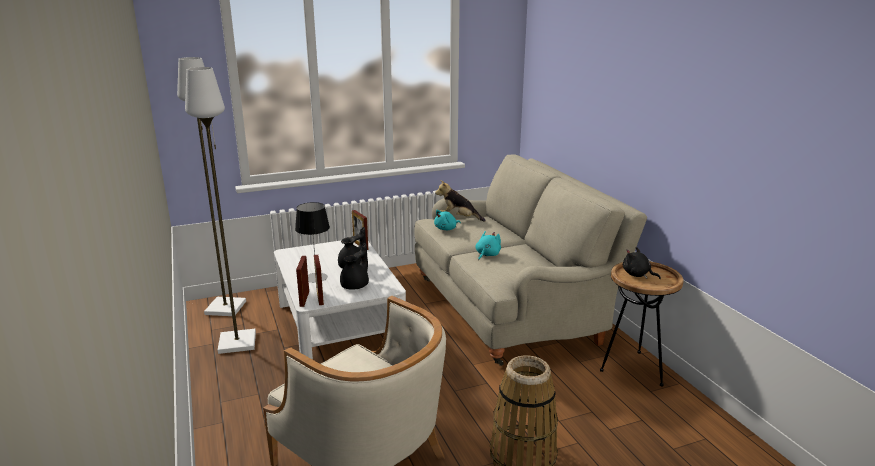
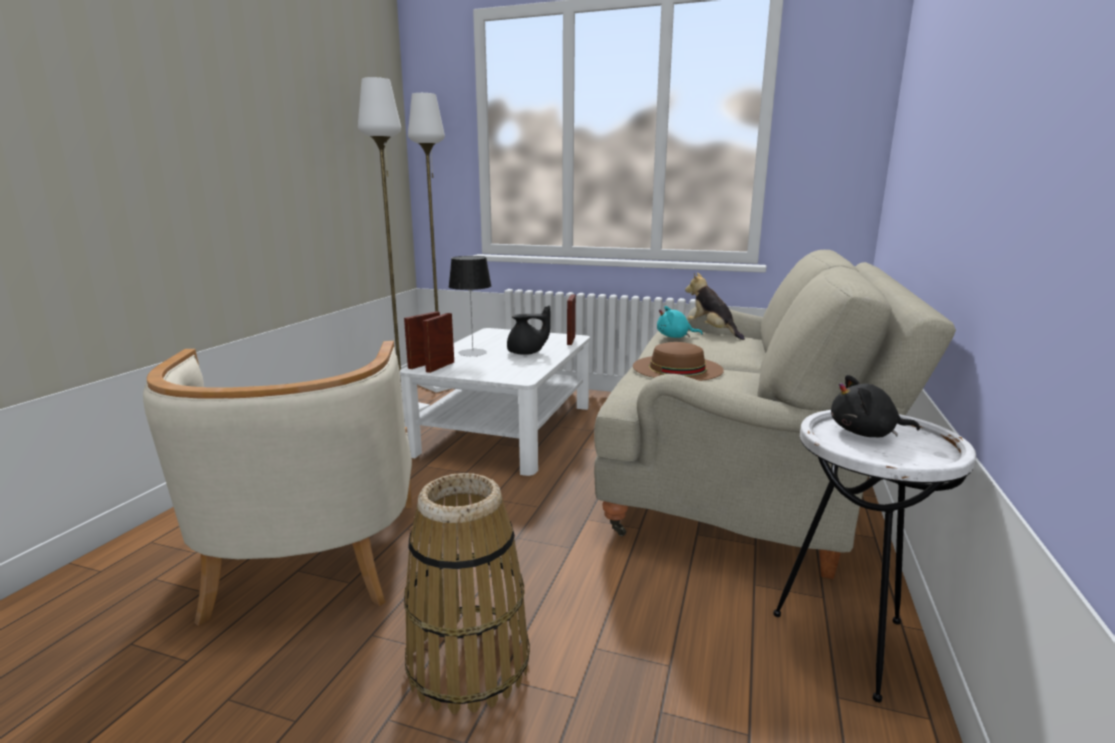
camera: 40 degrees right, 5 degrees down
(356, 285) = (494, 367): black teapot -> none
(487, 255) = (677, 368): turquoise plush toy -> brown hat
(634, 369) = (848, 642): brown side table -> white side table
(637, 275) = (866, 433): black plush toy -> black plush toy turned 75 degrees counterclockwise

